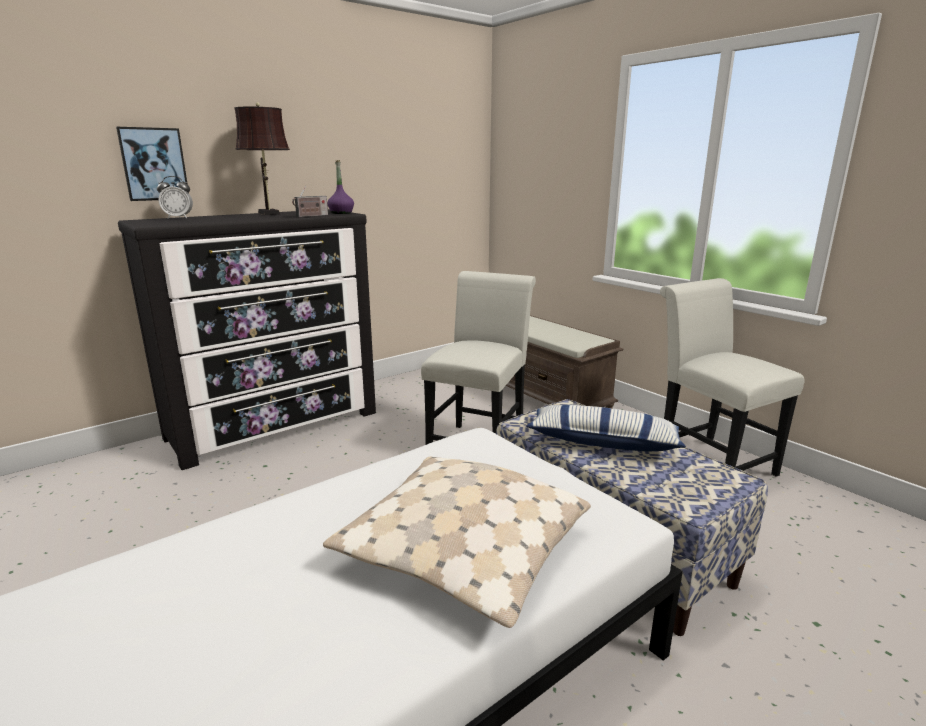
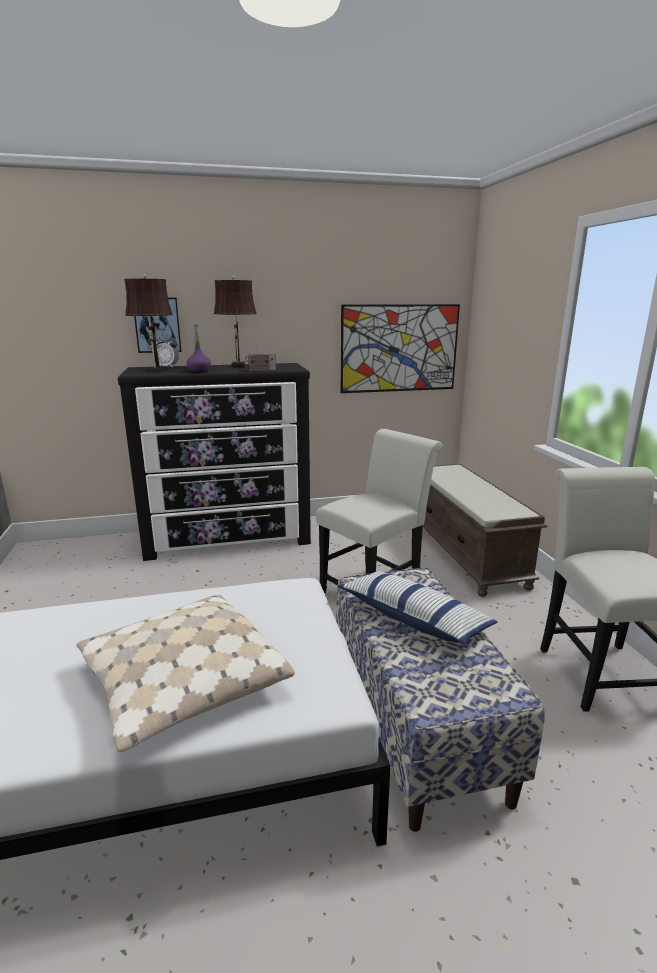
camera: 25 degrees right, 0 degrees up
(173, 222) = (155, 371): none -> brown table lamp
(341, 213) = (292, 368): purple bottle -> purple bottle (199, 371)
(430, 191) = (399, 348): none -> picture

